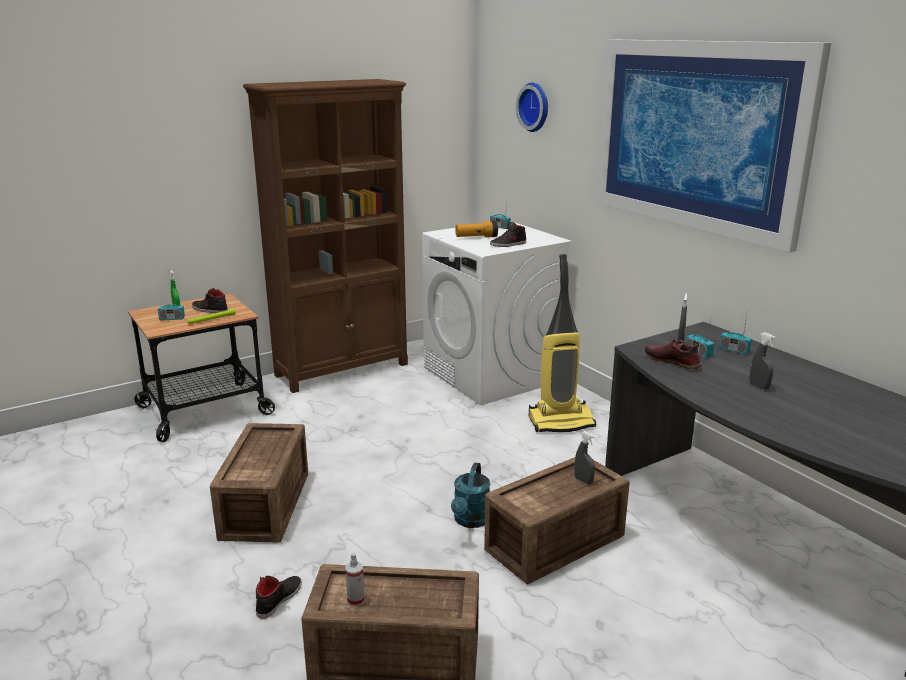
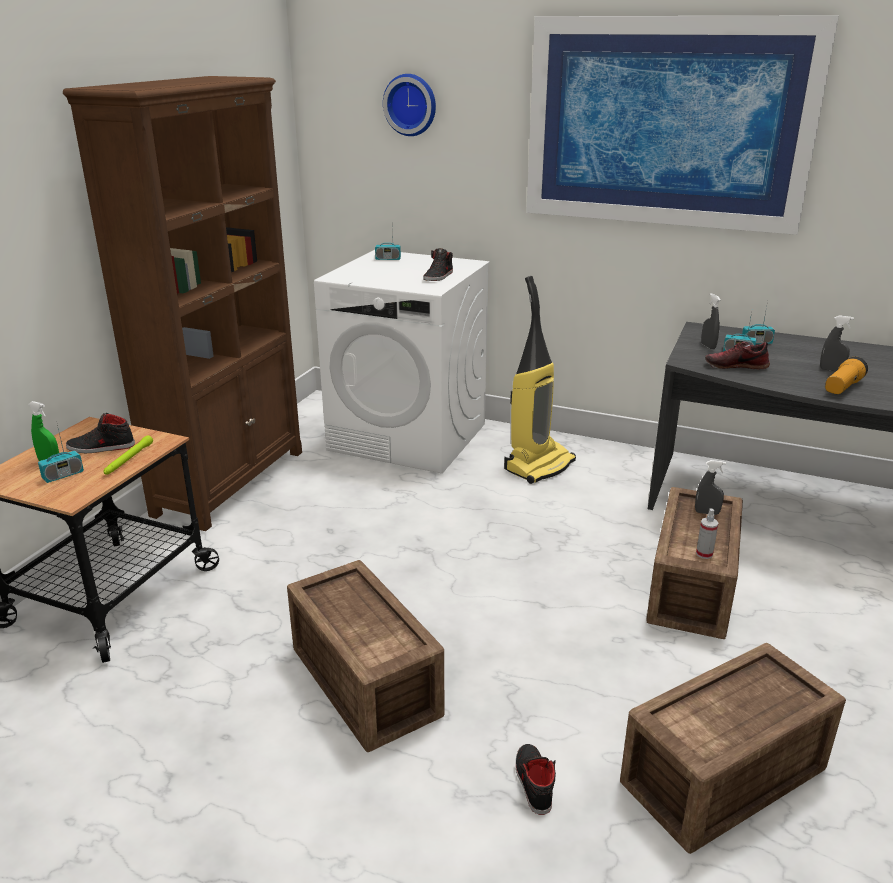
camera: 35 degrees left, 5 degrees up
(356, 600) = (714, 731): spray bottle -> spray bottle (704, 554)
(470, 521) = (596, 600): turquoise watering can -> none
(476, 237) = (388, 275): flashlight -> flashlight (842, 387)

